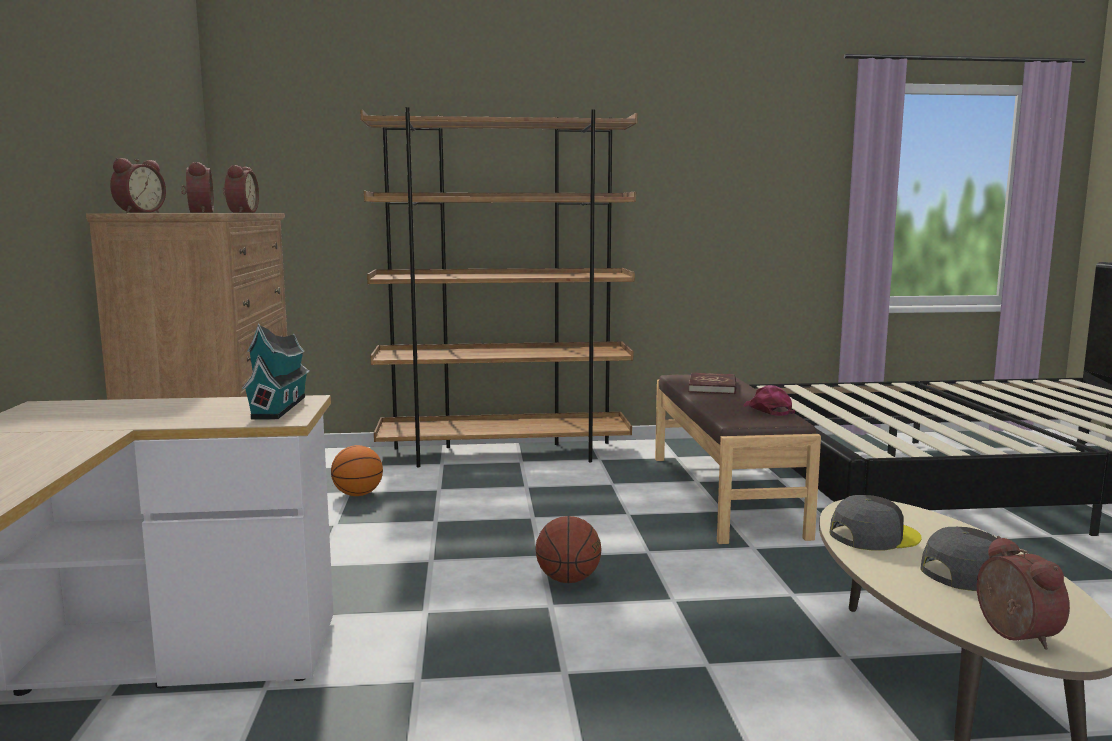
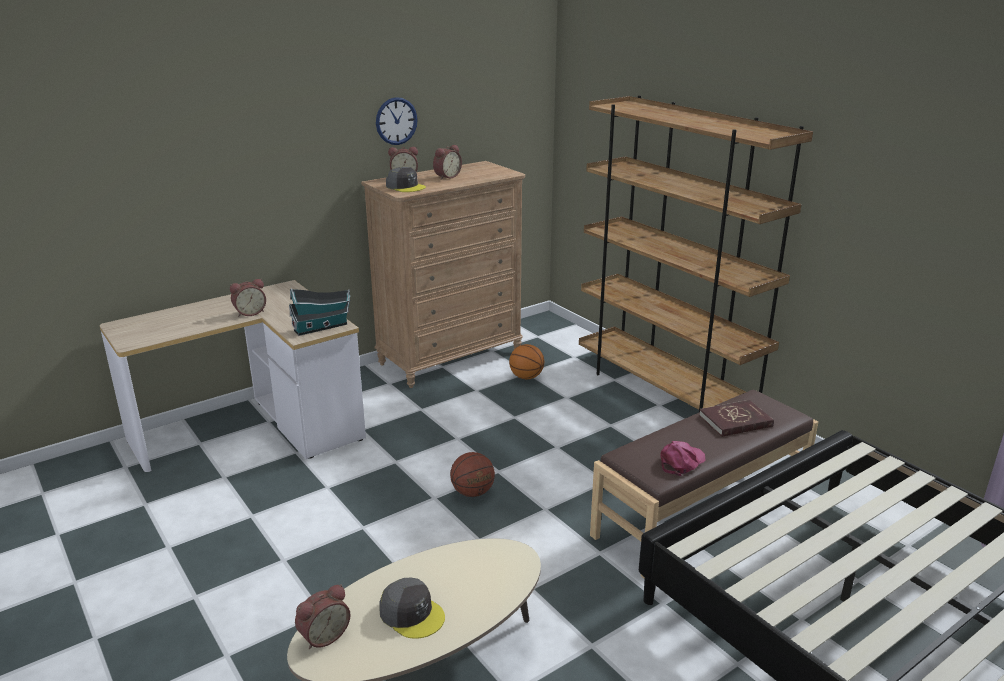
camera: 60 degrees right, 15 degrees up
(104, 120) = (396, 121): none -> wall clock
(240, 212) = (483, 175): alarm clock -> alarm clock (250, 312)
(873, 536) = (453, 566): grey cap -> grey cap (405, 187)

